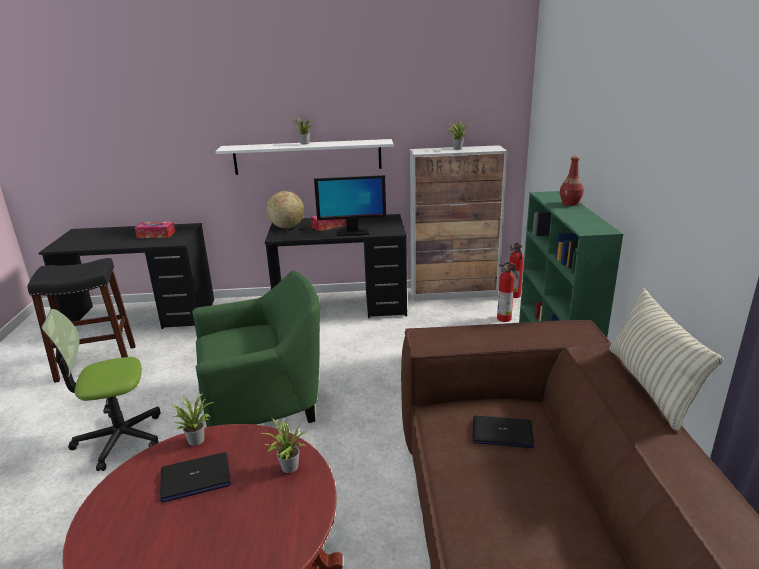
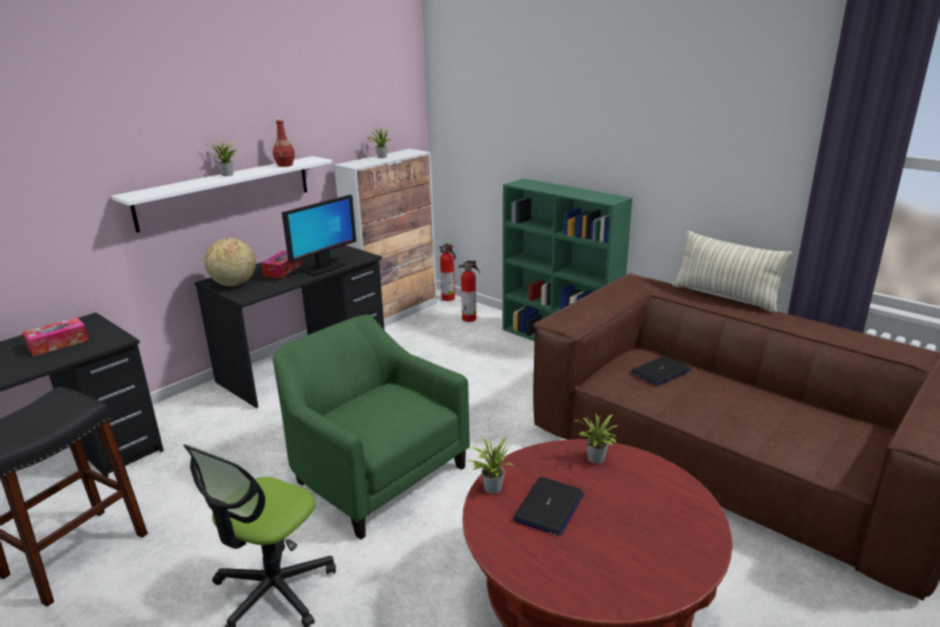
camera: 45 degrees left, 0 degrees up
(264, 402) = (374, 475): green armchair -> green armchair turned 75 degrees counterclockwise
(570, 203) = (552, 186): red bottle -> red bottle (285, 165)

